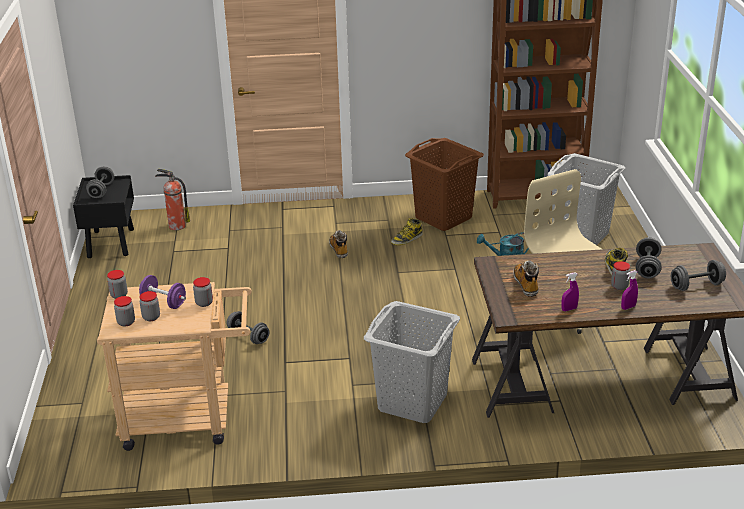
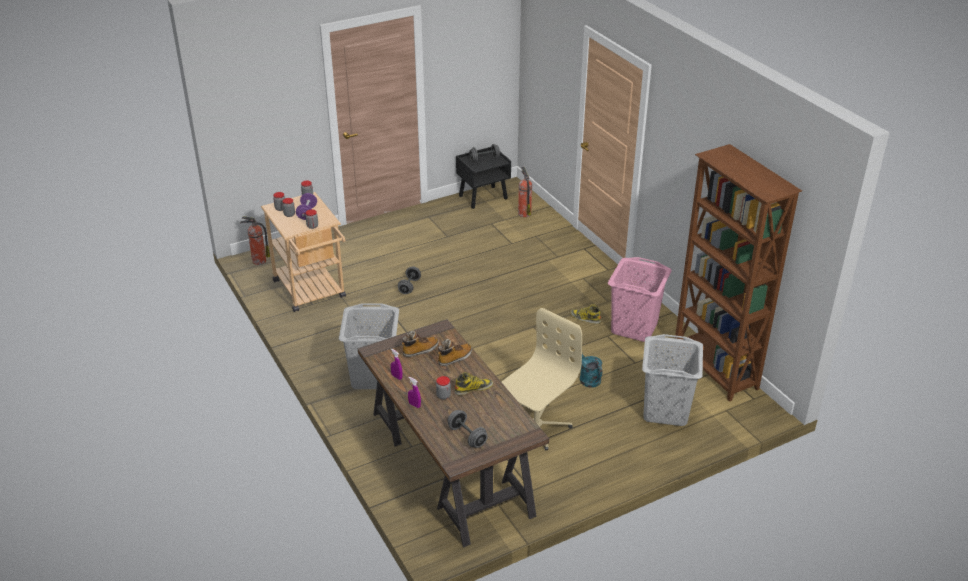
camera: 65 degrees right, 5 degrees up
(57, 457) = (258, 261): none -> fire extinguisher
(339, 250) = (545, 291): boot -> boot (455, 358)
(443, 218) = (633, 328): brown laundry basket -> pink laundry basket
(647, 268) = (480, 406): grey dumbbell -> none

